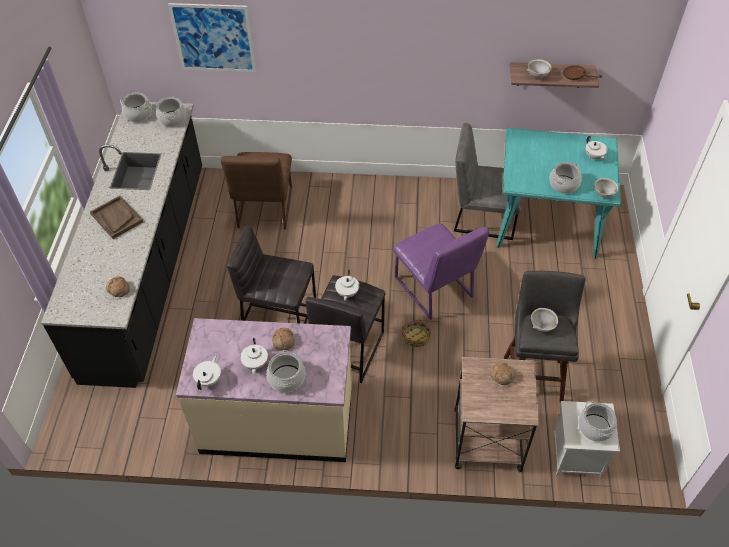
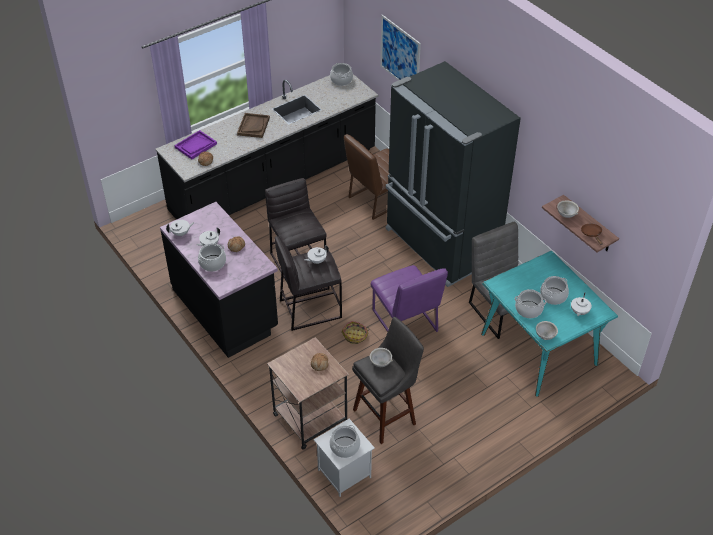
camera: 50 degrees right, 5 degrees down
(84, 283) = (195, 146): none -> purple tray
(172, 119) = (354, 95): cooking pot -> cooking pot (553, 296)
(277, 421) = (226, 309): beige counter -> black counter
(367, 205) = (440, 245): none -> black fridge
(434, 289) = (405, 322): purple chair -> purple chair turned 45 degrees counterclockwise

